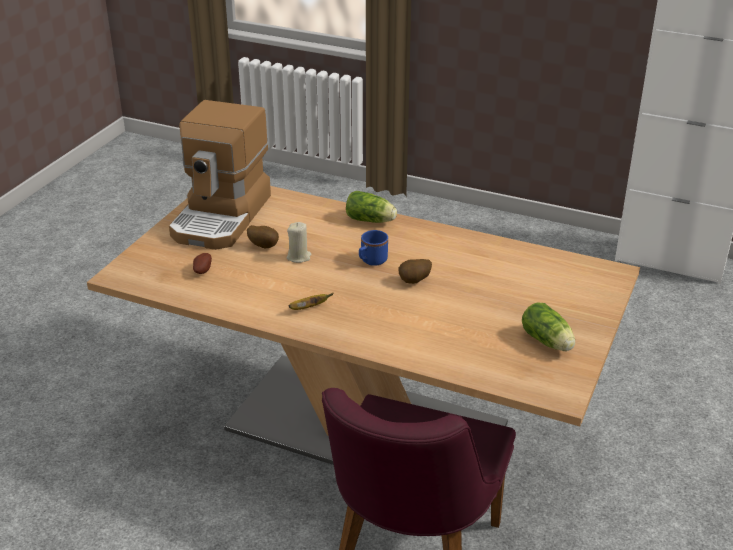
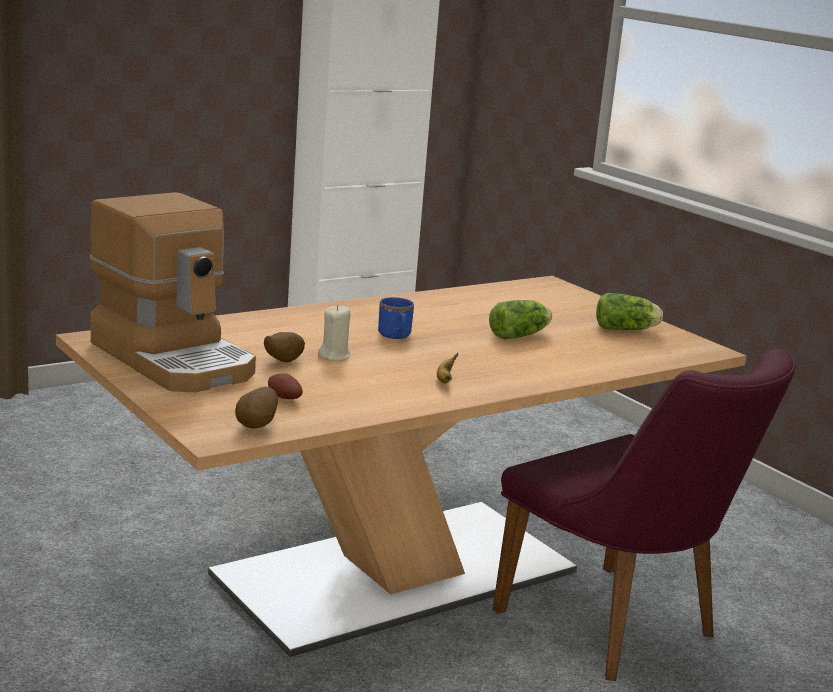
camera: 60 degrees left, 15 degrees down
(371, 220) = (314, 313): lettuce -> lettuce (521, 335)
(414, 282) = (462, 335): potato -> potato (257, 426)

